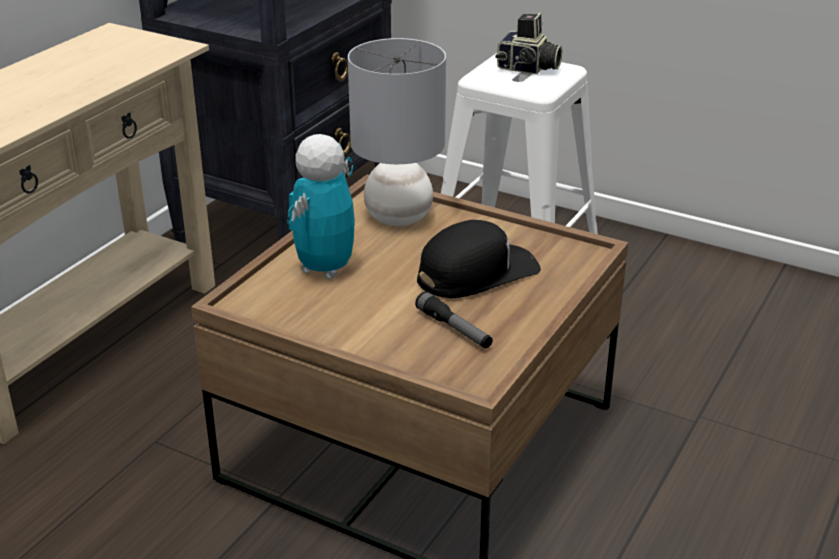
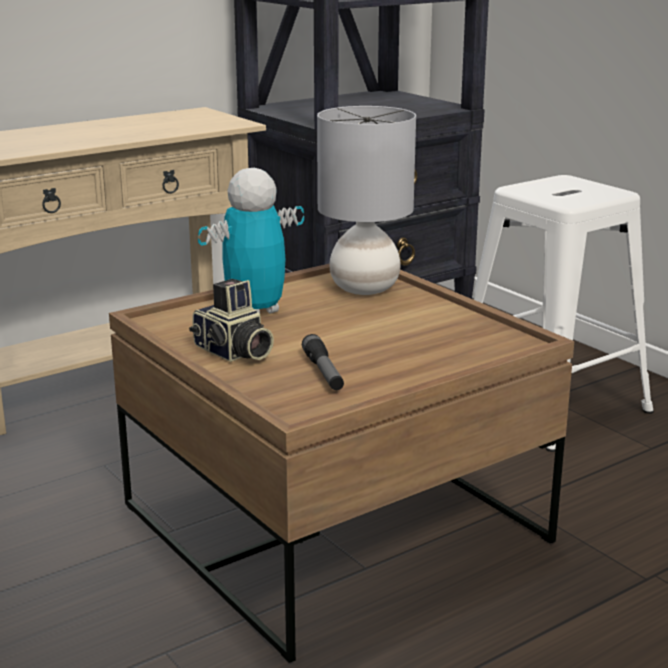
camera: 25 degrees right, 10 degrees down
(477, 273) = (393, 338): black cap -> none
(528, 68) = (577, 188): camera -> camera (233, 353)

